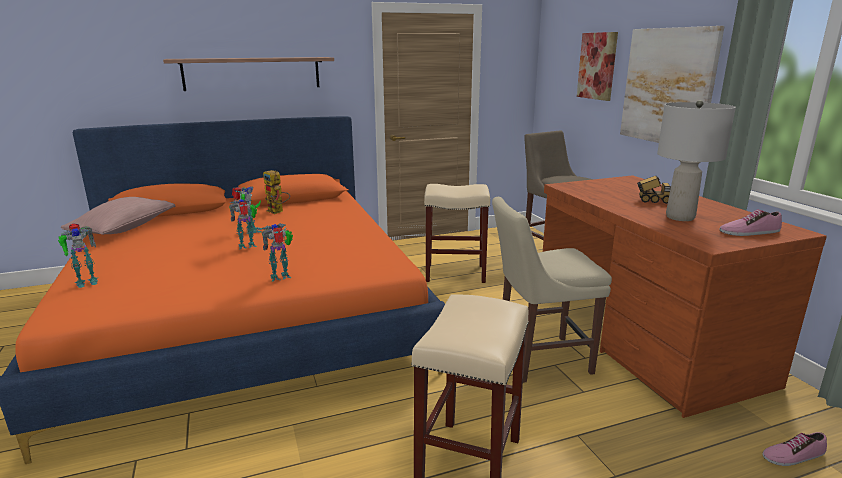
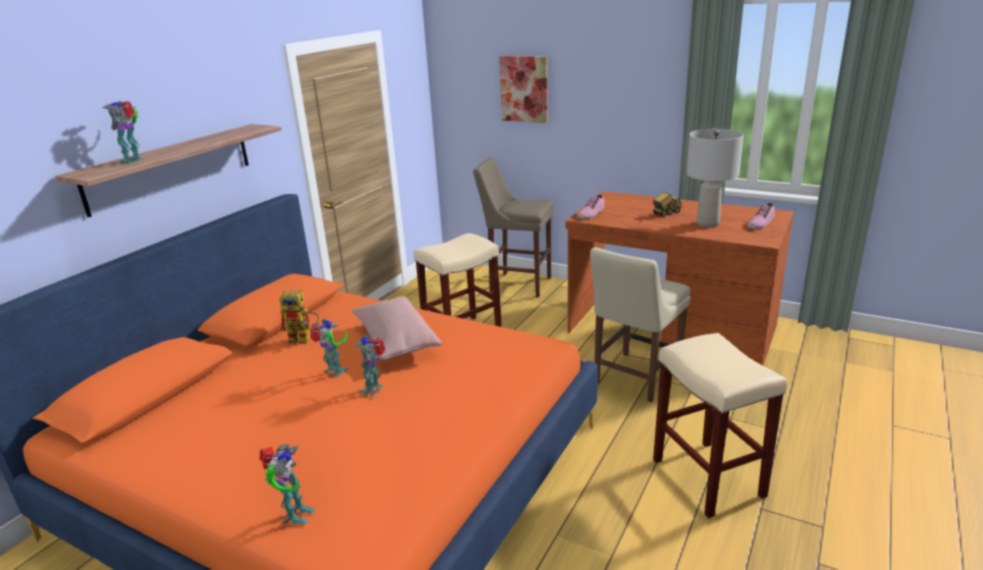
camera: 40 degrees left, 5 degrees up
(124, 229) = (152, 443): pink pillow -> pink pillow (396, 341)
(281, 277) = (481, 401): toy robot -> toy robot (134, 160)
(667, 86) = (617, 107): picture -> none
(793, 455) = (827, 366): shoe -> shoe (591, 213)

